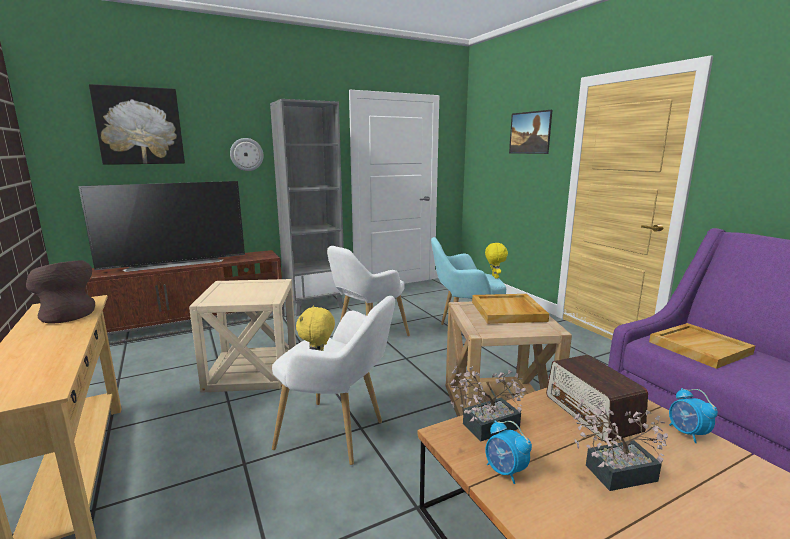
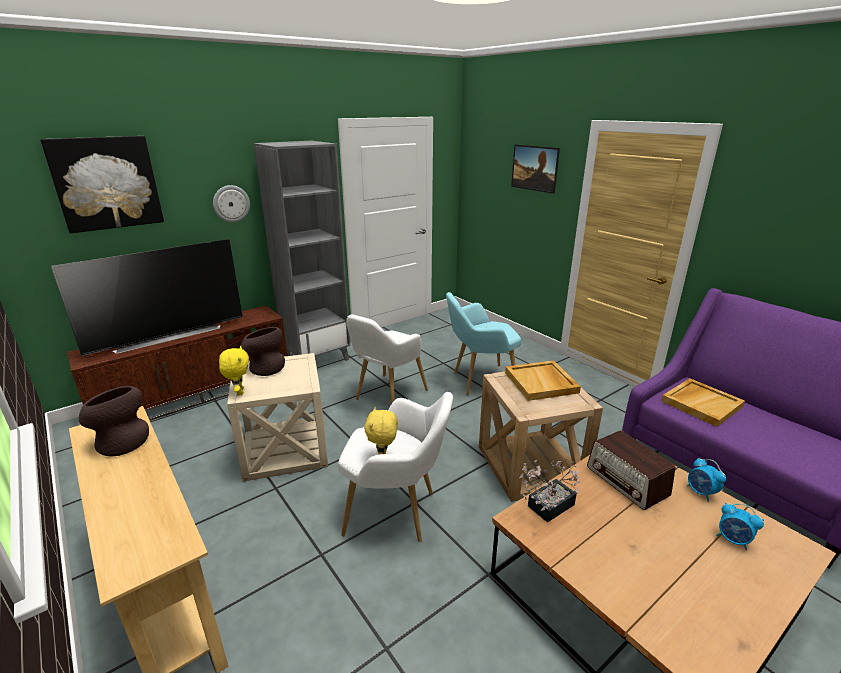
camera: 10 degrees left, 10 degrees up
(241, 285) = (265, 367): none -> brown vase
(494, 277) = (507, 326): yellow plush toy -> yellow plush toy (239, 392)
(505, 471) = (574, 549): alarm clock -> alarm clock (733, 540)
(613, 473) = (654, 539): potted plant -> none

